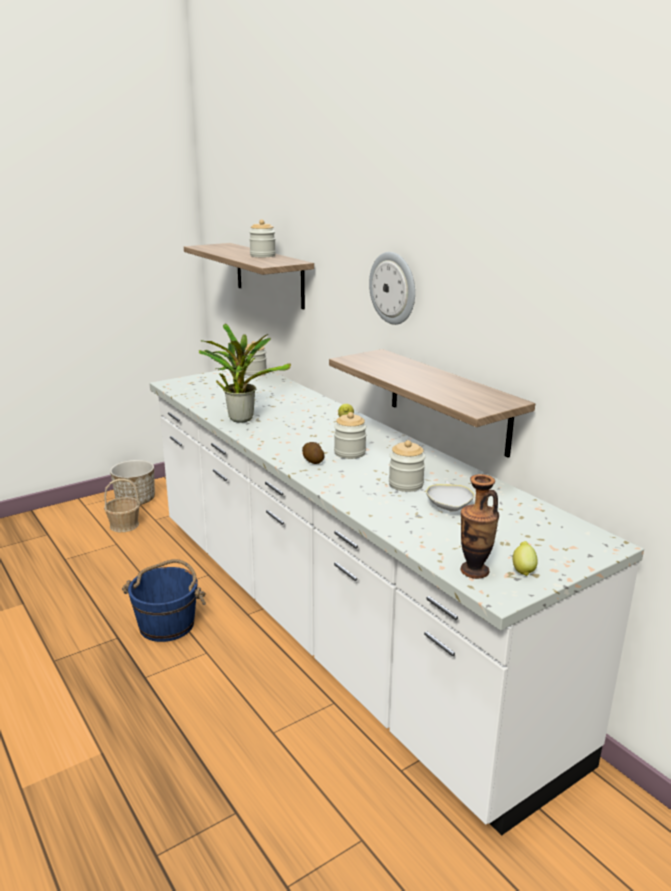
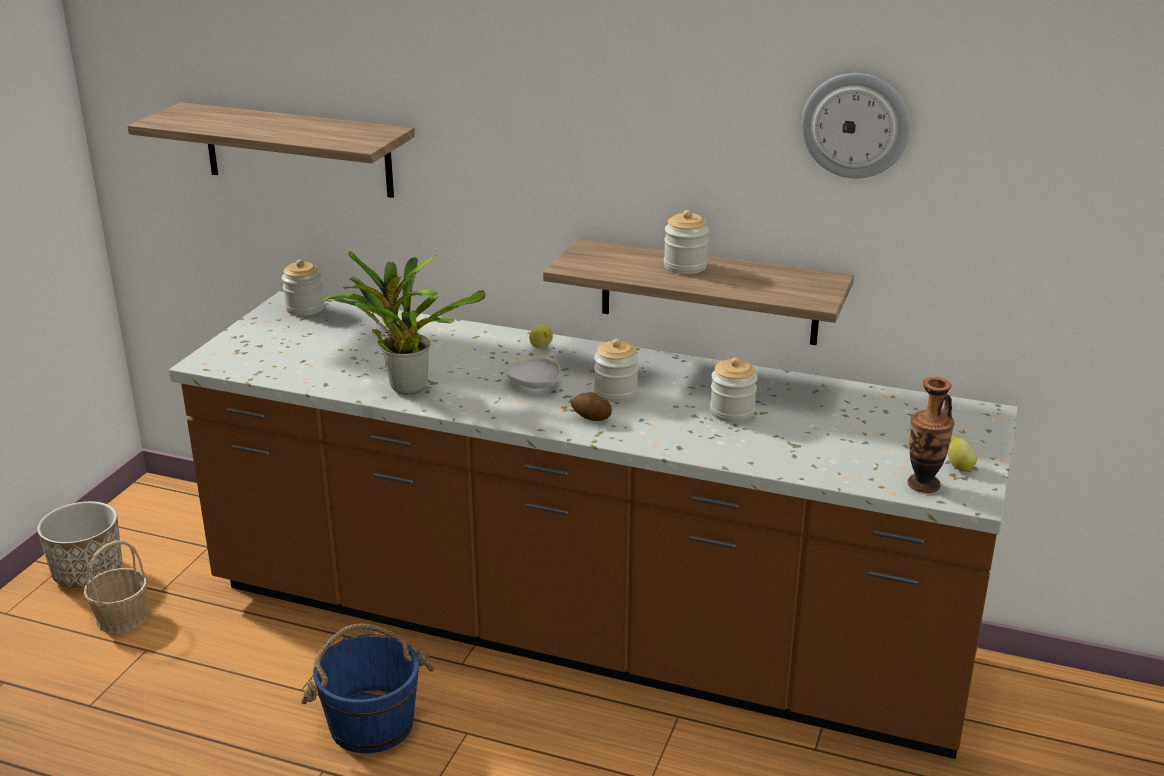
camera: 35 degrees left, 5 degrees up
(262, 255) = (310, 126): jar -> jar (685, 266)
(334, 625) = (582, 630): white counter -> brown counter
(393, 288) = (595, 155): wall clock -> wall clock (855, 125)
(449, 506) = (808, 423): white bowl -> white bowl (534, 384)

